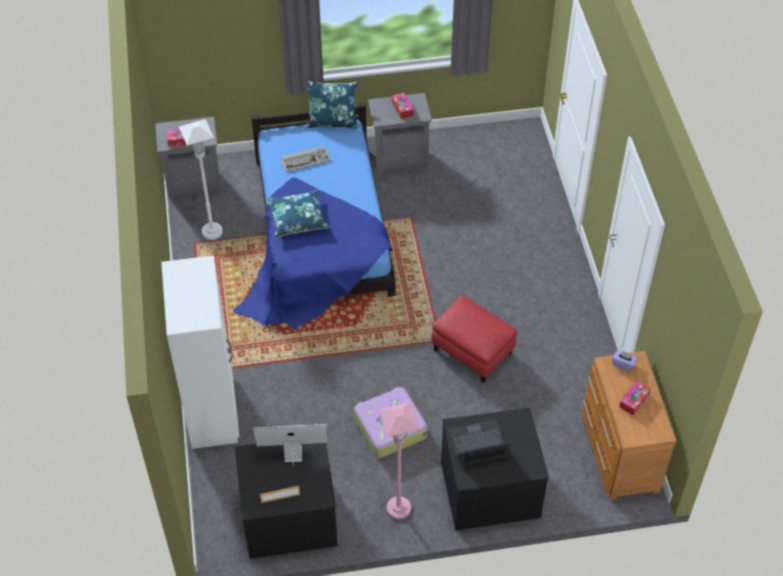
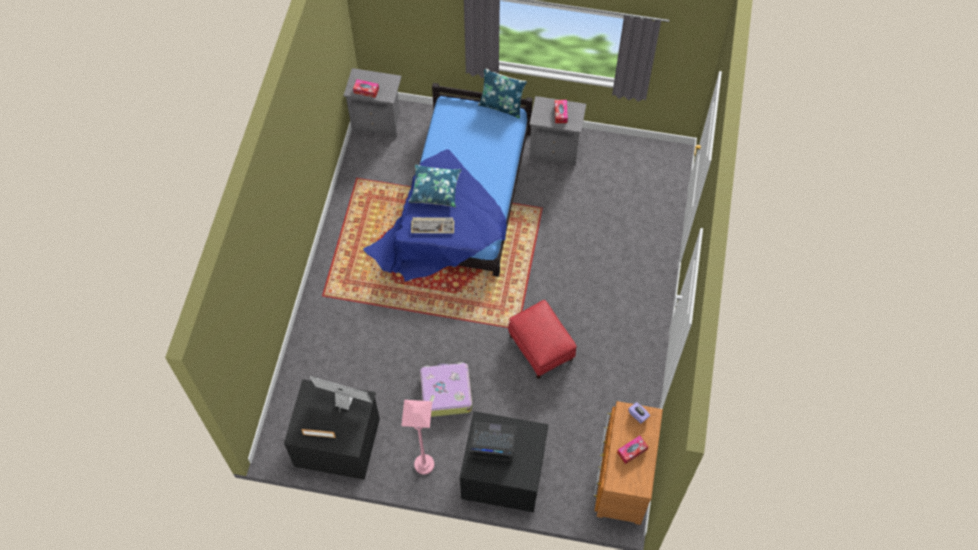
camera: 20 degrees right, 10 degrees up
(212, 232) = (374, 172): white floor lamp -> none
(213, 409) = (315, 330): white wardrobe -> none
(305, 160) = (464, 136): keyboard -> keyboard (433, 226)

